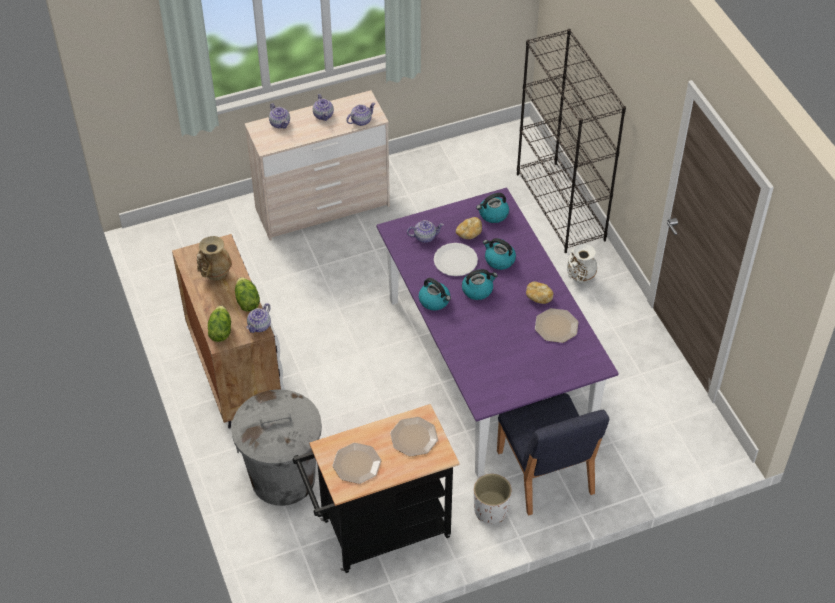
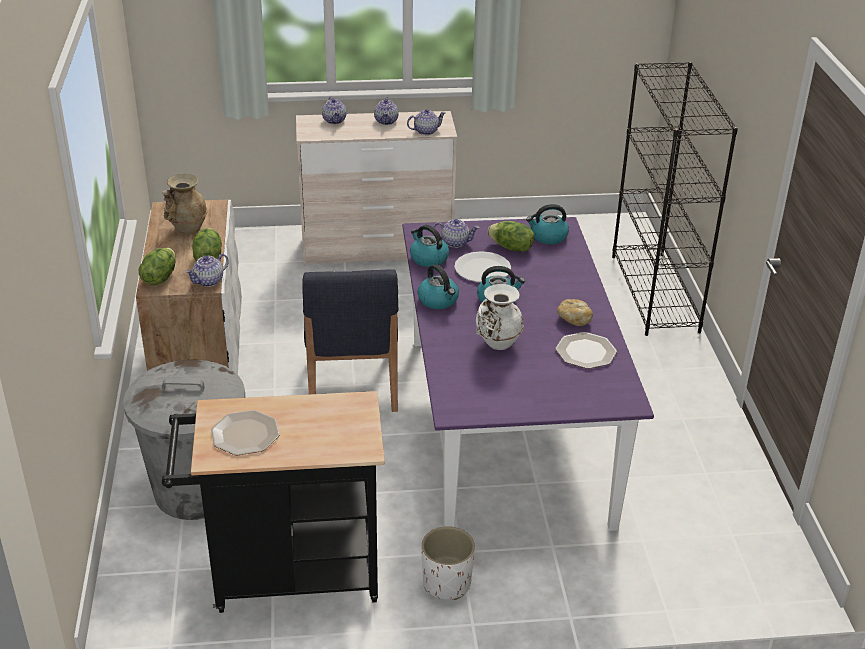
camera: 15 degrees right, 15 degrees down
(414, 437) = (337, 421): plate -> none
(469, 233) = (511, 248): bread -> lettuce
(499, 260) = (537, 277): kettle -> kettle (428, 258)
(545, 473) = (537, 557): blue chair -> blue chair (351, 384)
(579, 278) = (655, 362): white vase -> white vase (497, 344)

